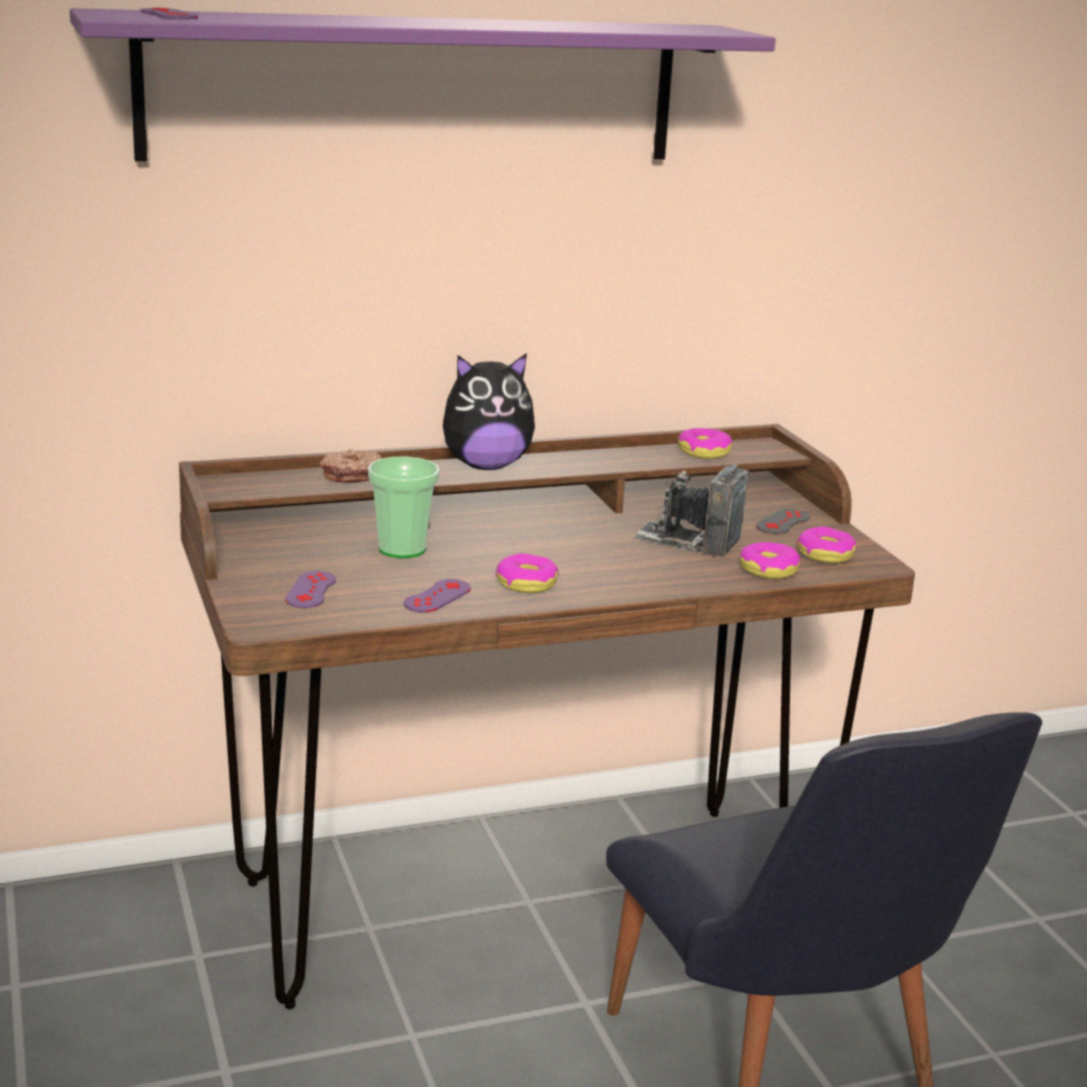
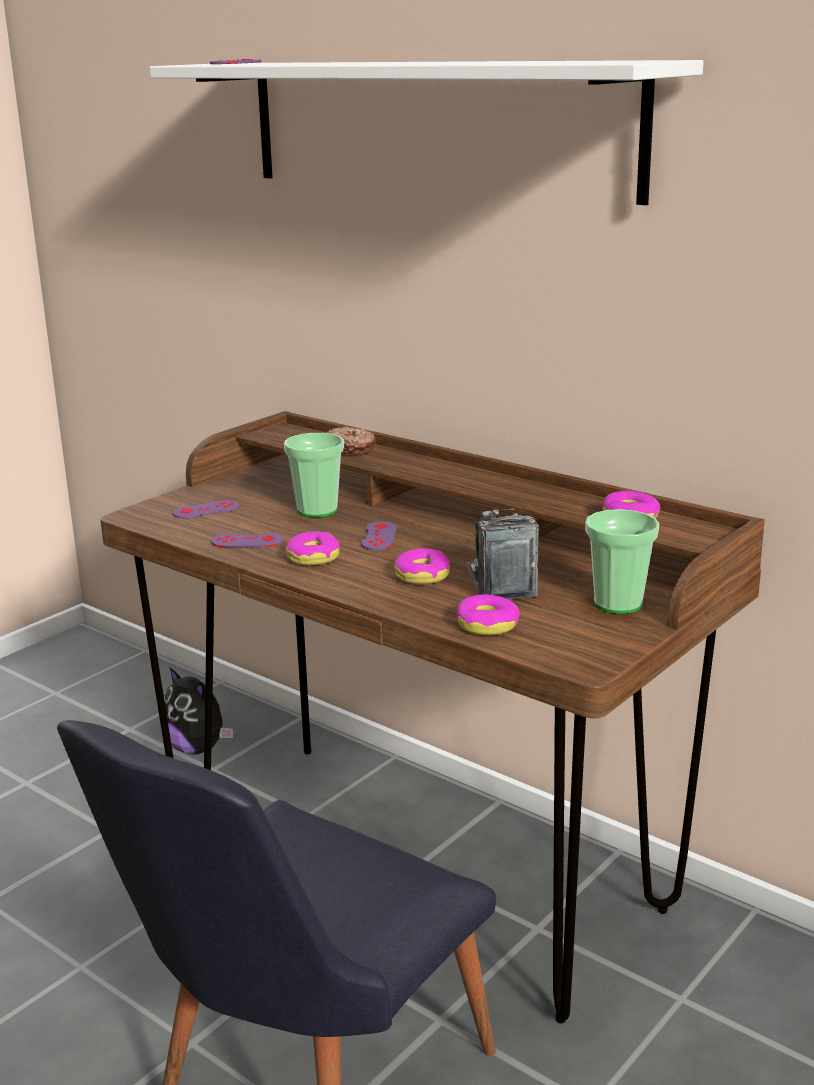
camera: 60 degrees right, 0 degrees up
(414, 89) = (434, 126): purple shelf -> white shelf
(486, 466) = (447, 471): plush toy -> plush toy (198, 748)
(516, 547) = (379, 536): none -> purple game controller
(782, 522) = (618, 603): grey game controller -> cup
(825, 554) = (569, 637): donut -> donut (422, 575)

